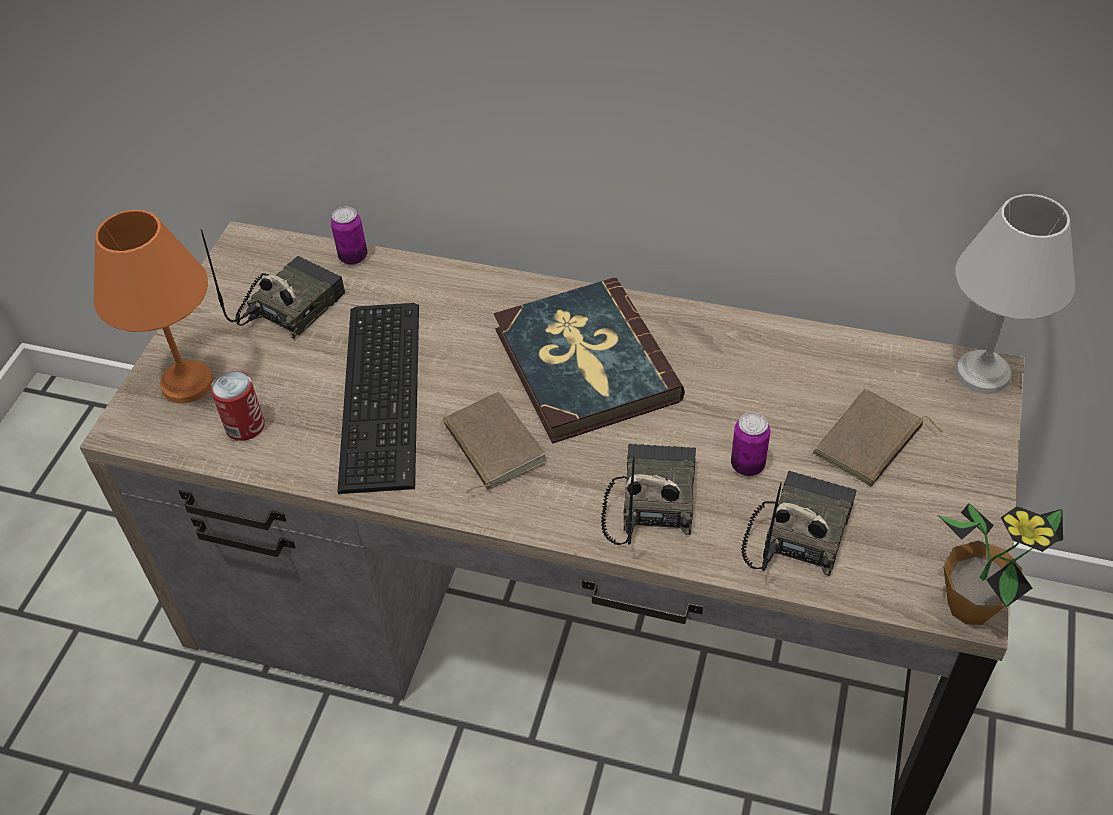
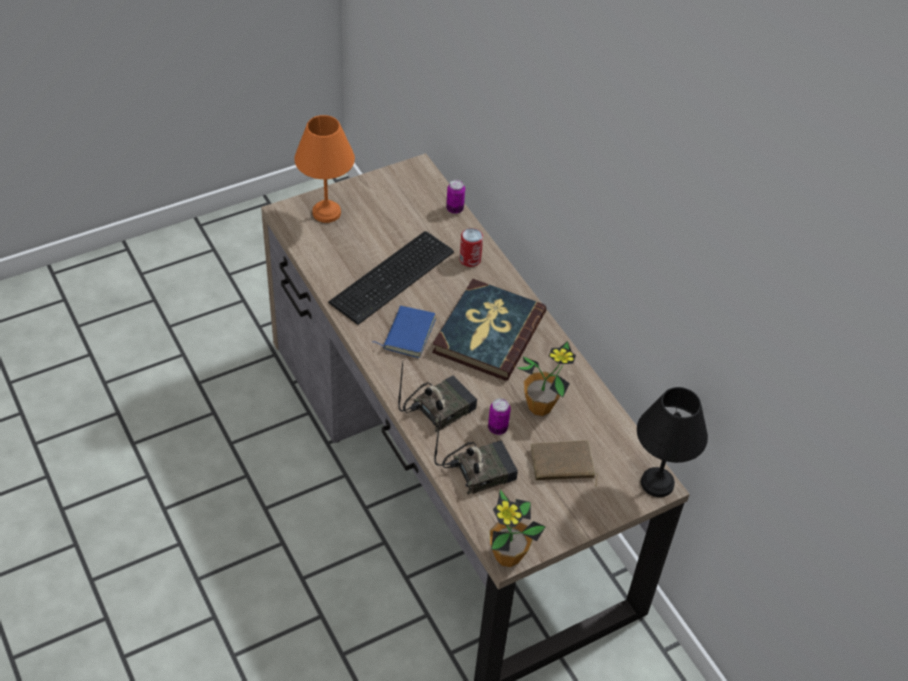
camera: 40 degrees right, 0 degrees up
(245, 426) = (327, 247): can -> can (470, 259)
(290, 306) = (403, 211): radio -> none
(491, 445) = (407, 333): brown book -> blue book
(756, 399) = (540, 406): none -> potted plant
(980, 372) = (657, 481): white table lamp -> black table lamp

